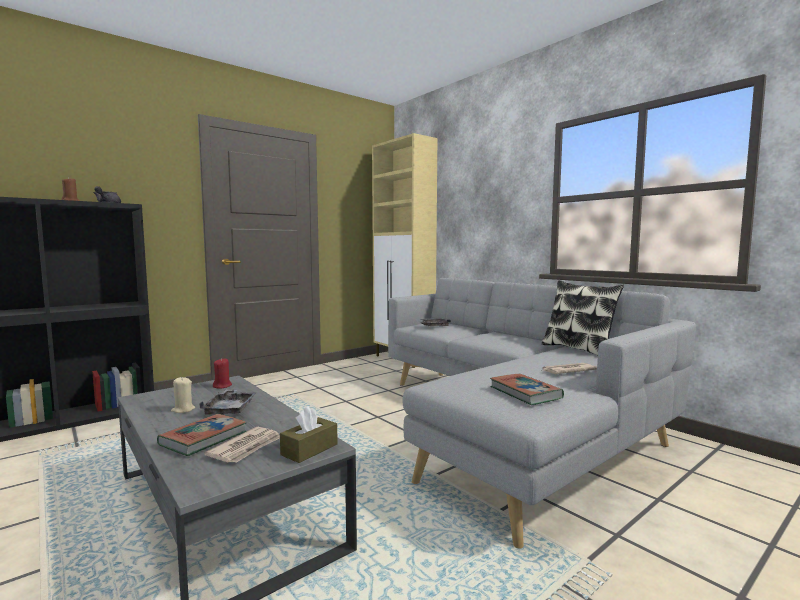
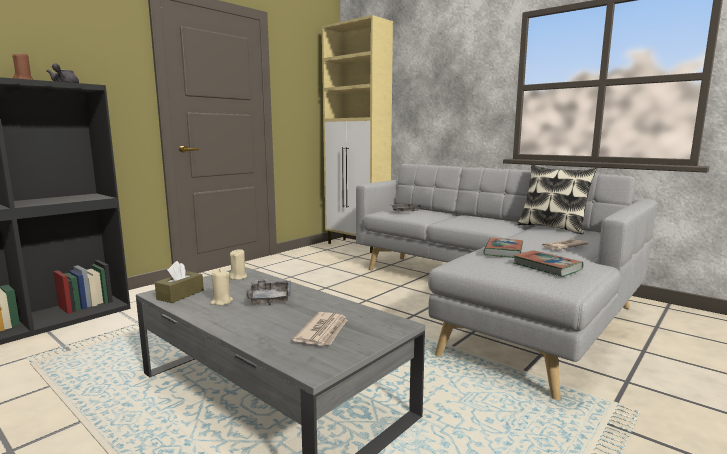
camera: 10 degrees left, 5 degrees up
(203, 438) = (272, 327): book -> book (503, 251)
(222, 386) = (238, 277): red candle -> beige candle
(309, 449) = (385, 328): brown tissue box -> brown tissue box (180, 295)

